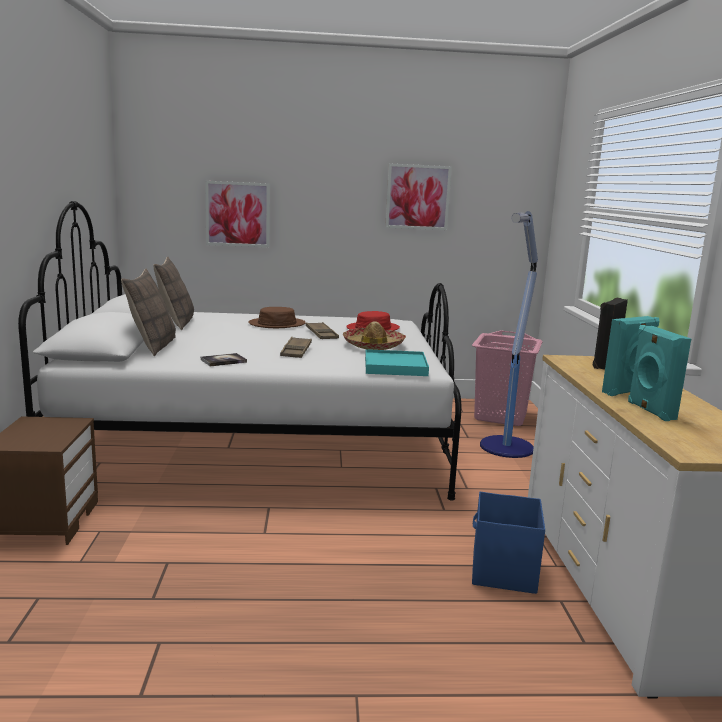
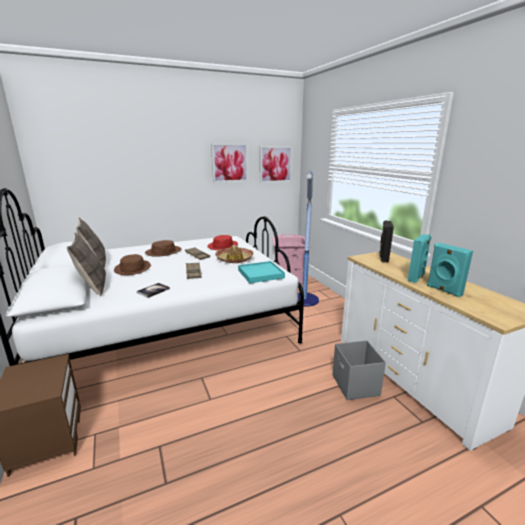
camera: 20 degrees left, 5 degrees up
(218, 335) = (133, 268): none -> brown hat
(237, 214) = (118, 182): picture -> picture (275, 164)
(503, 572) = (355, 386): blue storage box -> grey storage box

